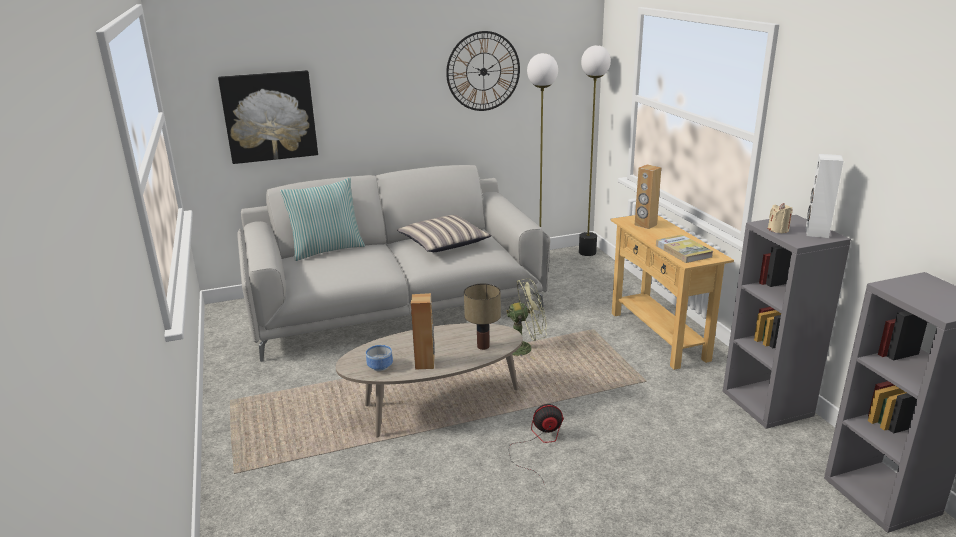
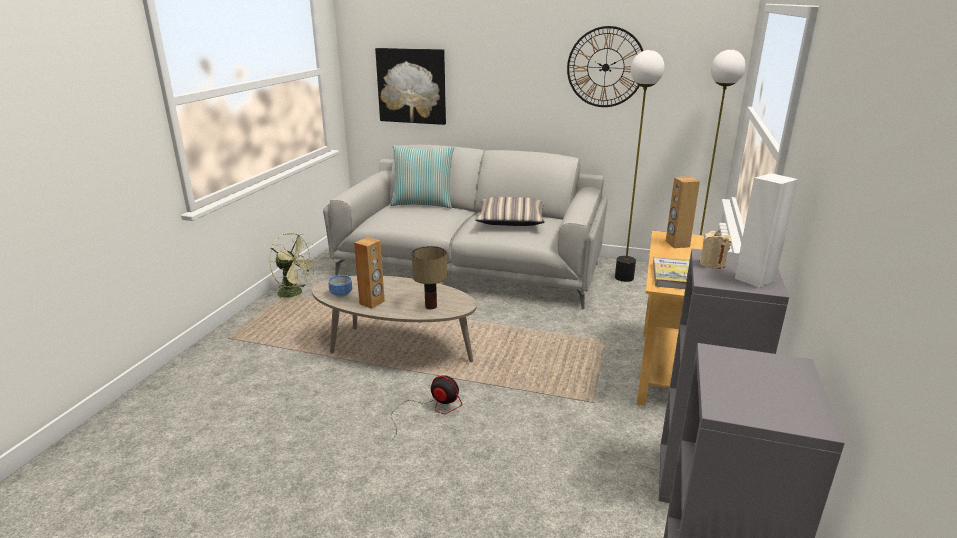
camera: 35 degrees right, 0 degrees up
(524, 347) = (524, 332): green fan -> green fan (295, 293)

